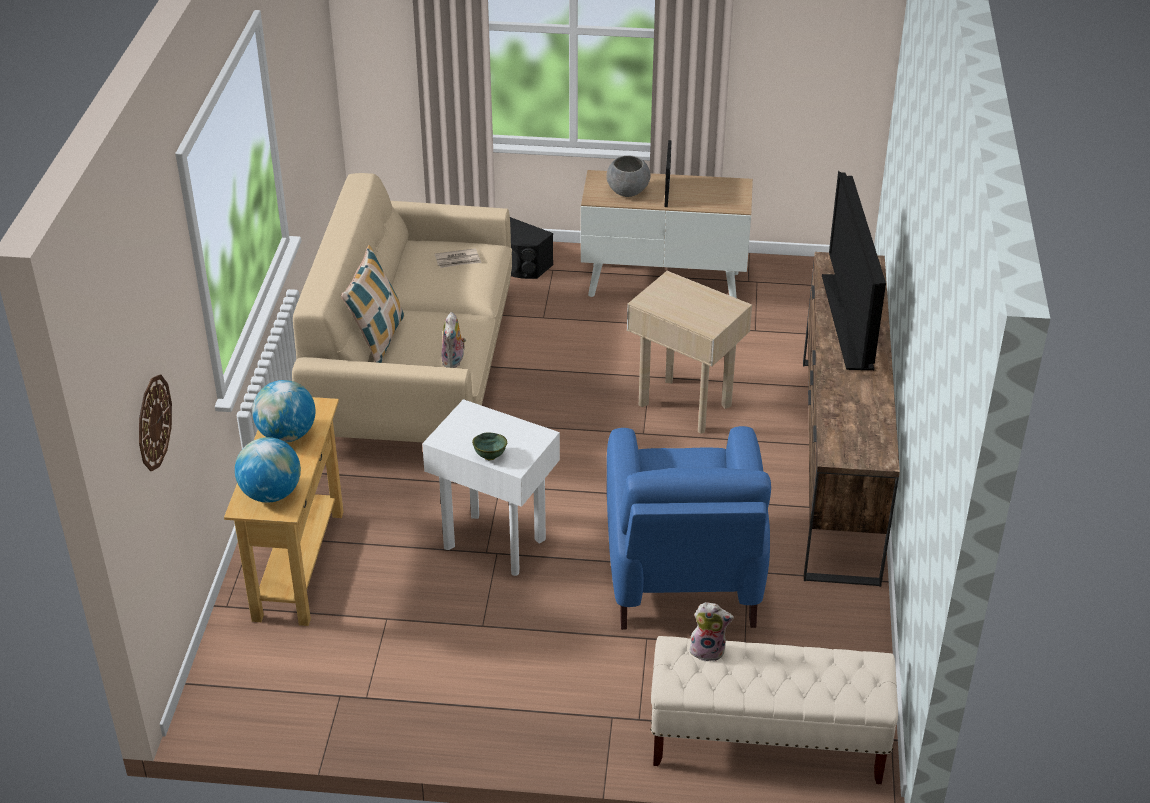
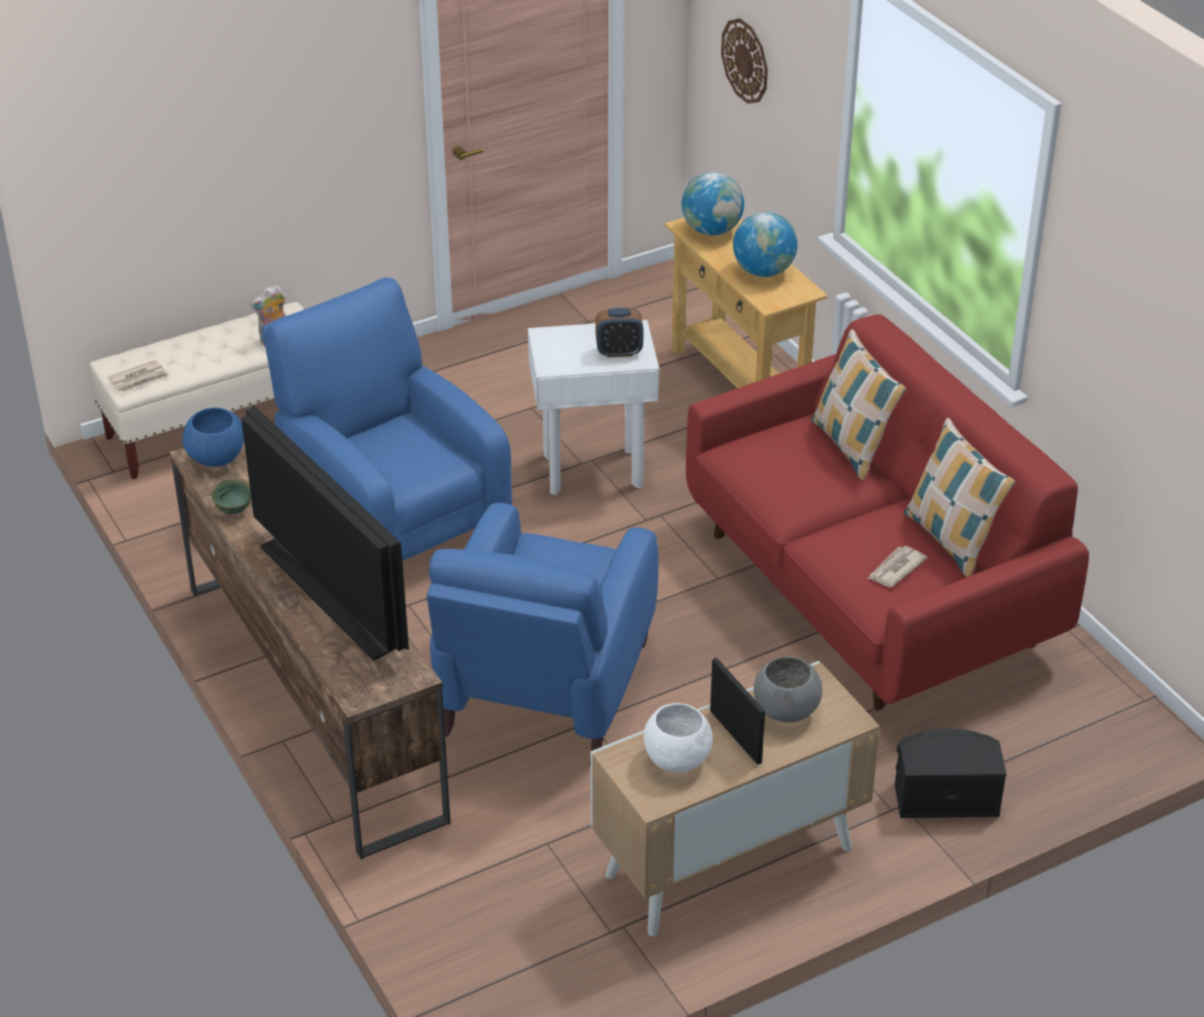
camera: 145 degrees right, 0 degrees up
(402, 263) = (951, 540): none -> pillow
(415, 374) = (869, 589): beige sofa -> red sofa
(454, 361) = (747, 456): plush toy -> none
(476, 424) = (619, 352): none -> alarm clock
(489, 456) = (575, 332): green bowl -> green bowl (234, 510)
(684, 405) = (543, 692): beige side table -> blue armchair
(709, 195) = (676, 759): none -> white bowl
(860, 663) = (139, 379): none -> newspaper
(865, 450) = (216, 458): none -> blue bowl

